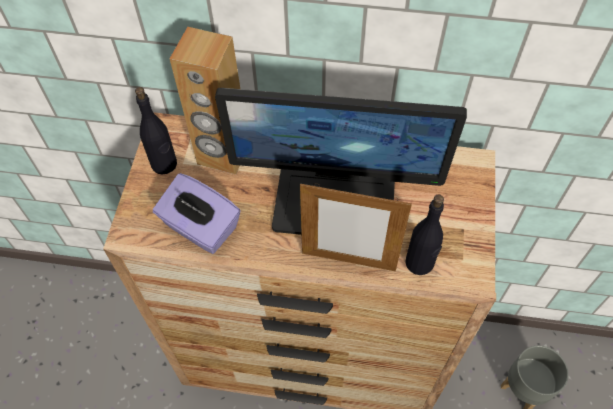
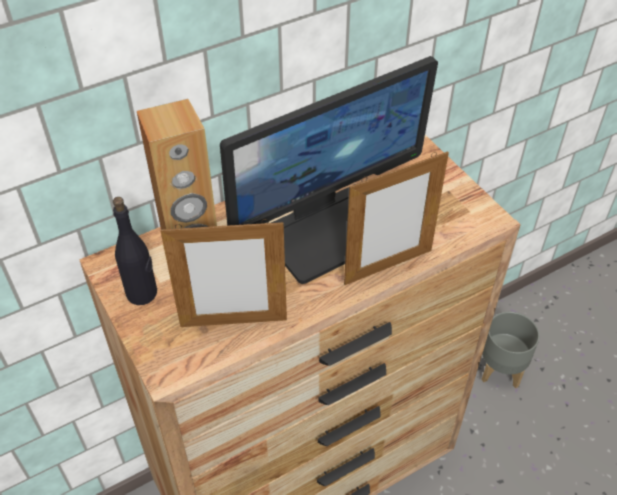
camera: 40 degrees left, 10 degrees down
(200, 228) = (233, 322): purple tissue box -> picture frame
(419, 263) = (442, 233): black bottle -> none

